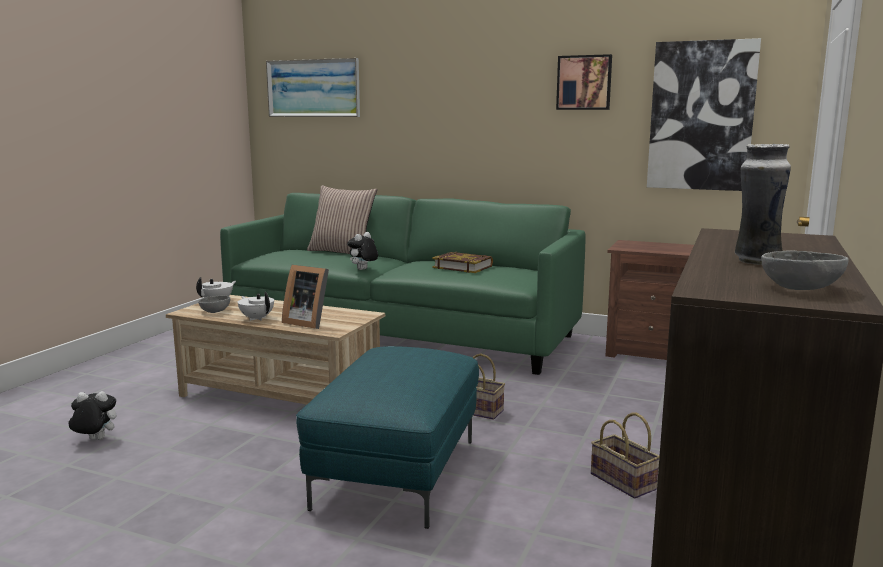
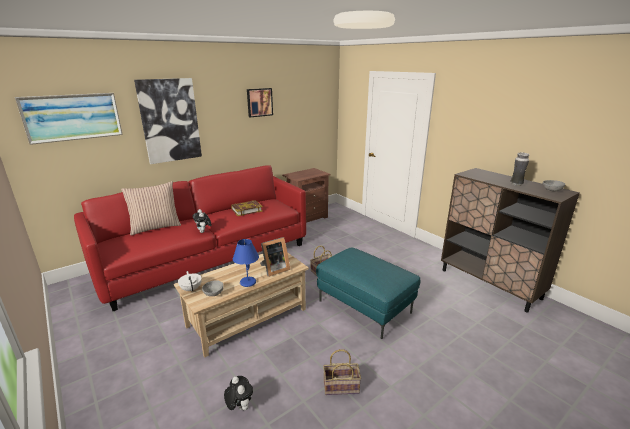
camera: 60 degrees left, 10 degrees up
(94, 440) = (239, 407): plush toy -> plush toy turned 120 degrees clockwise
(257, 318) = (247, 282): white teapot -> blue table lamp
(402, 333) = (207, 258): green sofa -> red sofa
(625, 482) = (402, 264): basket -> basket (342, 386)
(701, 116) = (305, 114): picture -> picture (170, 120)

